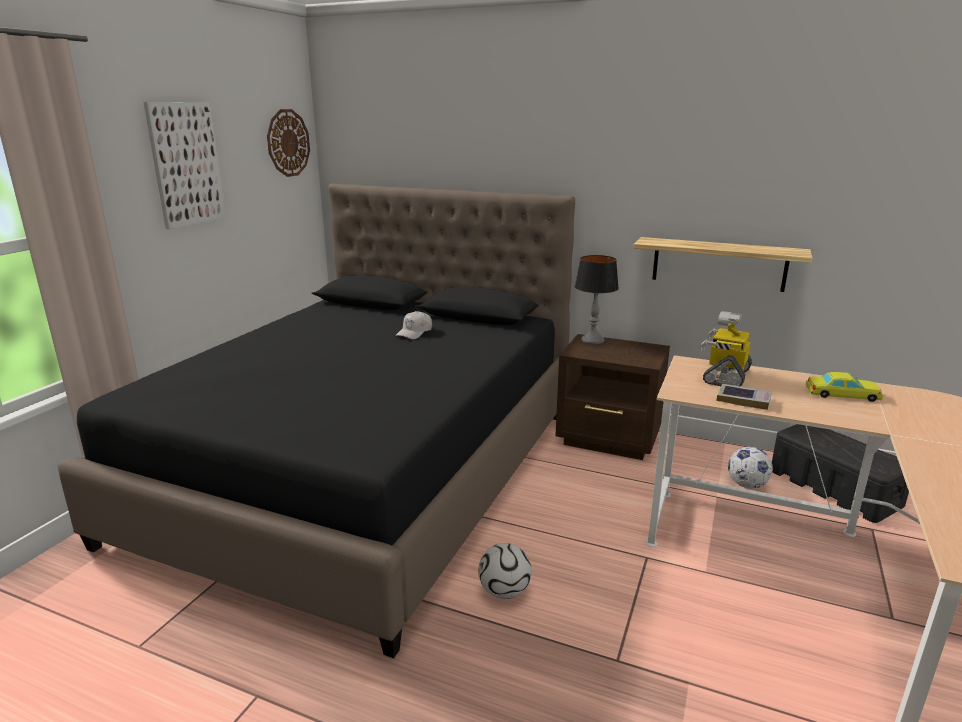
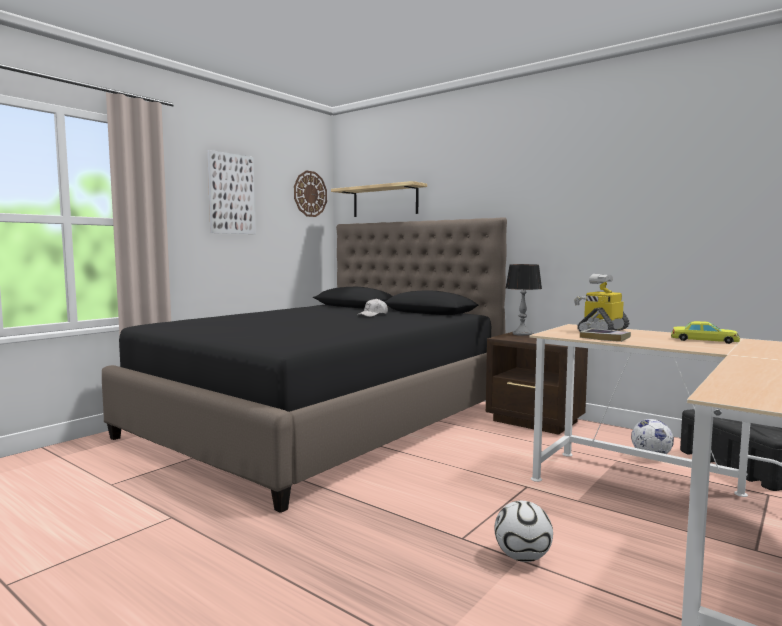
camera: 15 degrees right, 15 degrees down
(504, 591) = (391, 490): football -> football (523, 557)
(718, 264) = (625, 265): shelf -> shelf (385, 201)

